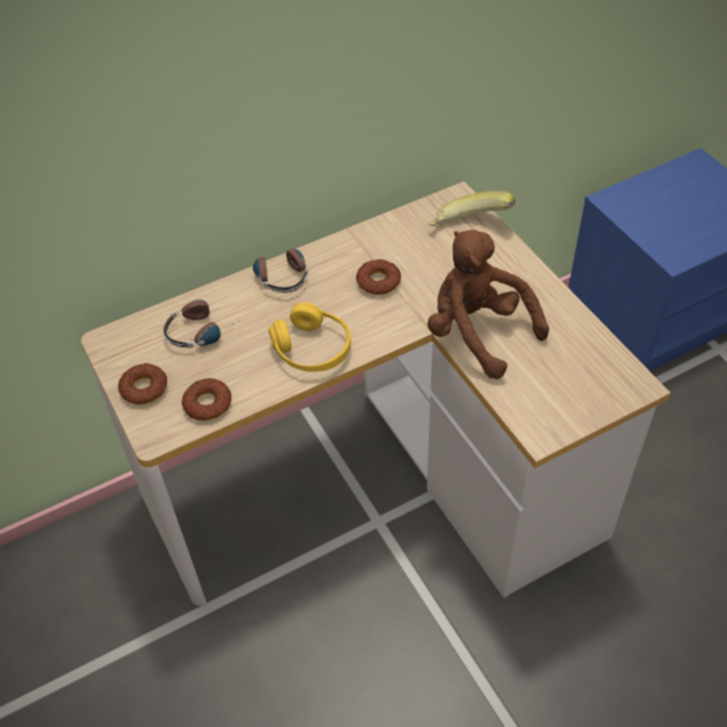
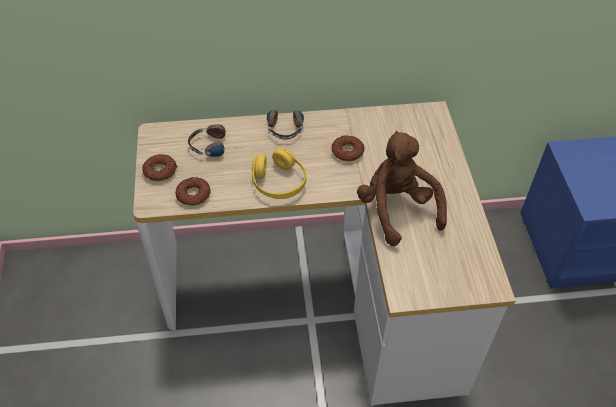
camera: 20 degrees right, 0 degrees up
(469, 228) = (430, 135): banana -> none

